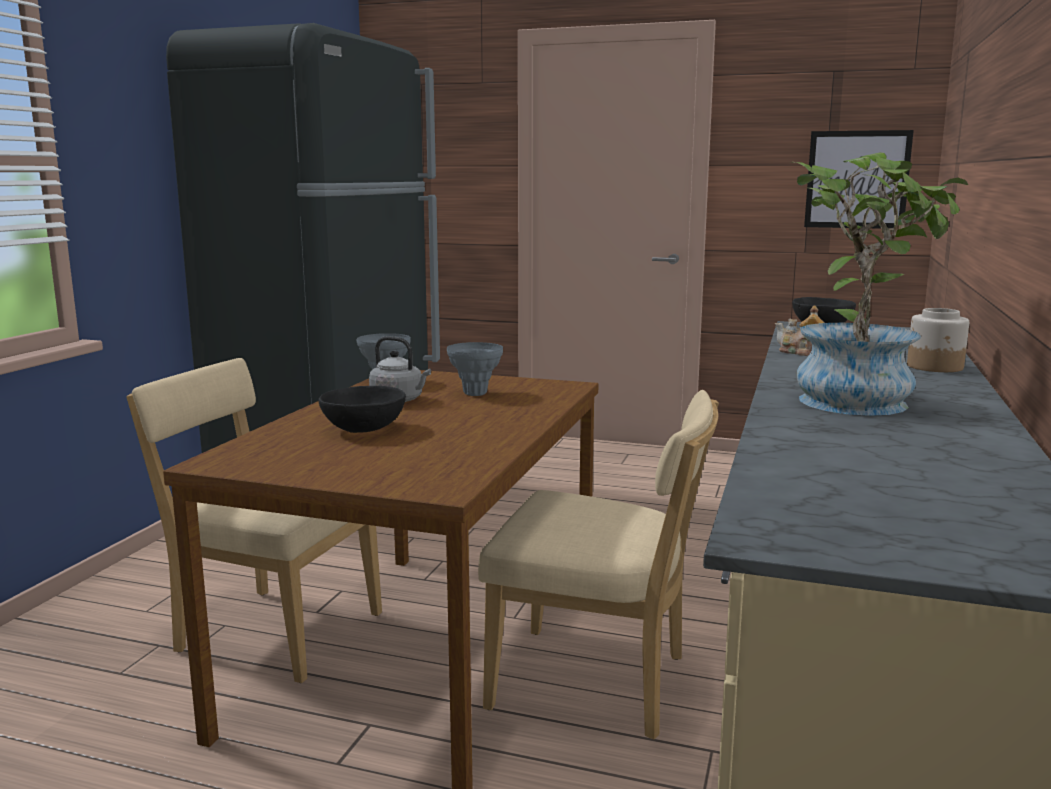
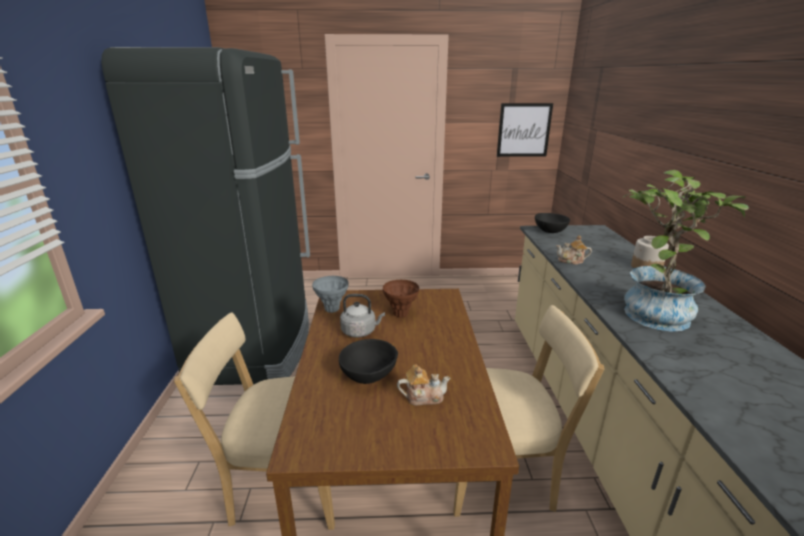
camera: 20 degrees left, 10 degrees up
(411, 450) = (423, 397): none -> teapot
(475, 394) = (401, 314): grey vase -> brown vase

